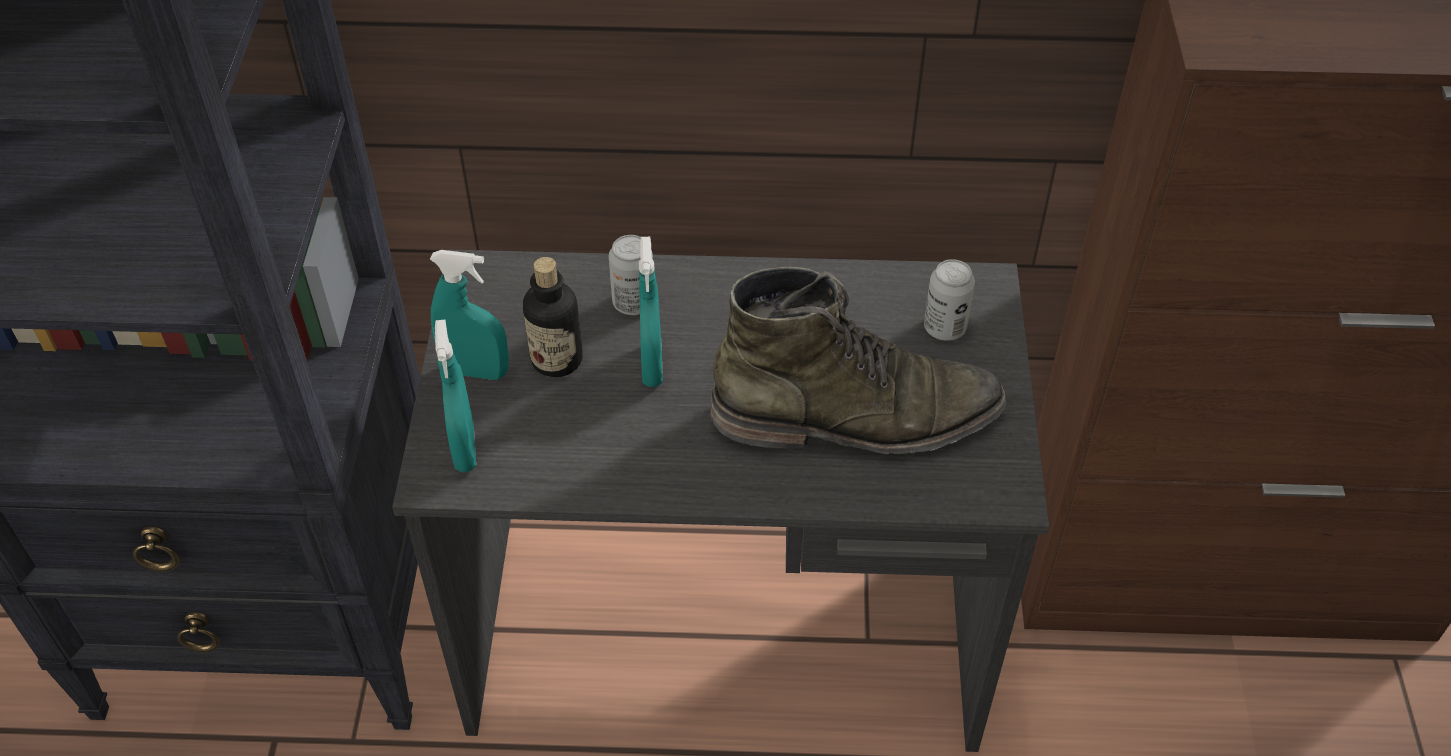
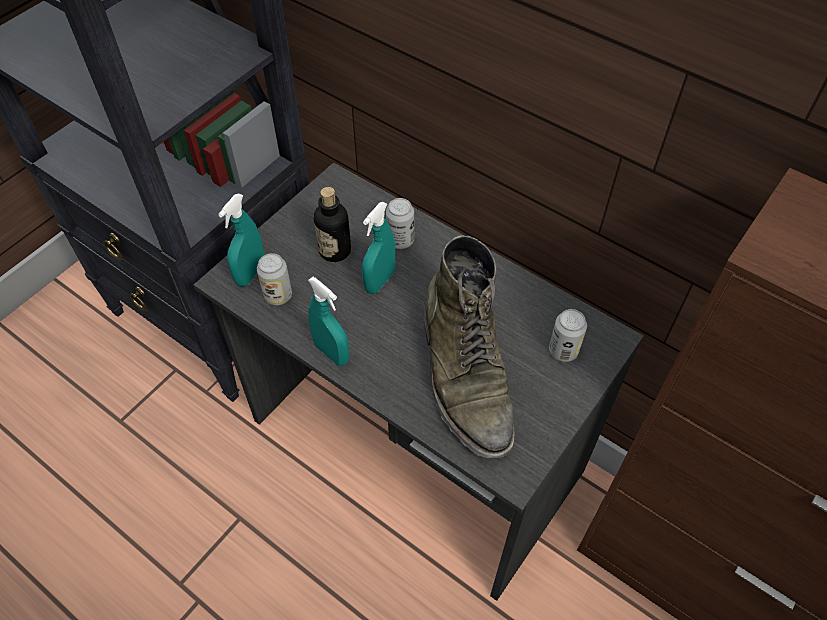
camera: 35 degrees right, 5 degrees up
(476, 371) = (291, 235): turquoise spray bottle -> turquoise spray bottle (331, 352)
(530, 455) = (278, 295): none -> can
(857, 417) = (465, 374): green boot -> green boot turned 45 degrees clockwise

